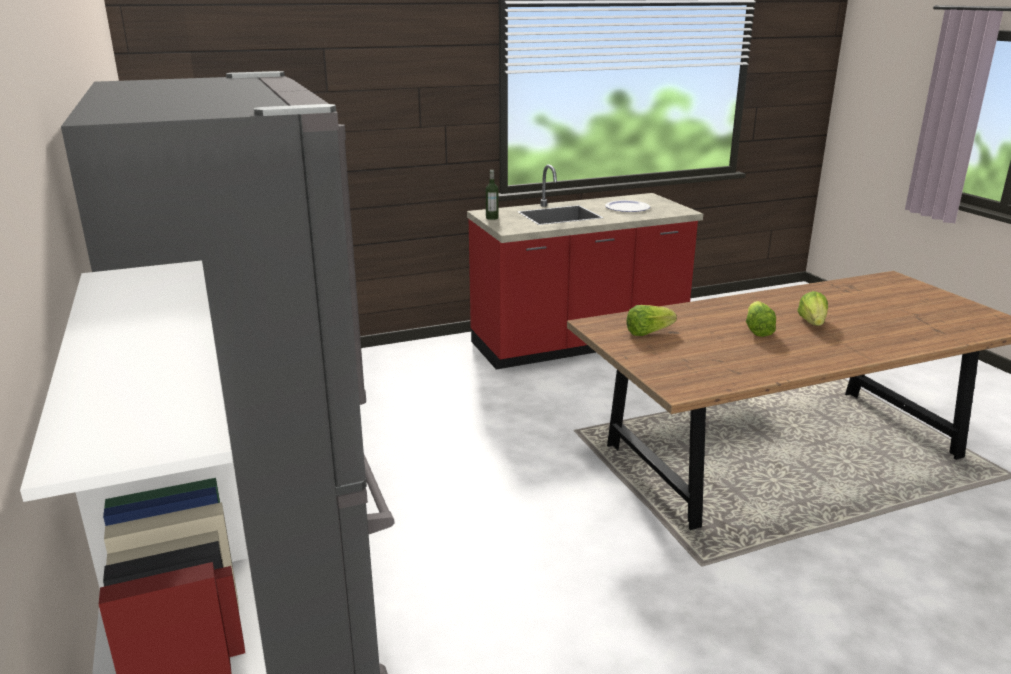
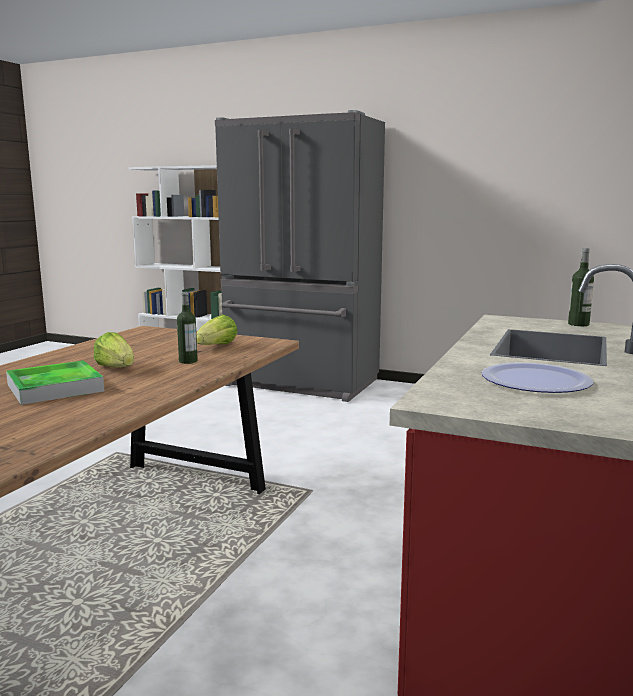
camera: 135 degrees right, 10 degrees down
(695, 322) = (188, 361): none -> bottle
(812, 323) = (55, 388): lettuce -> tray

